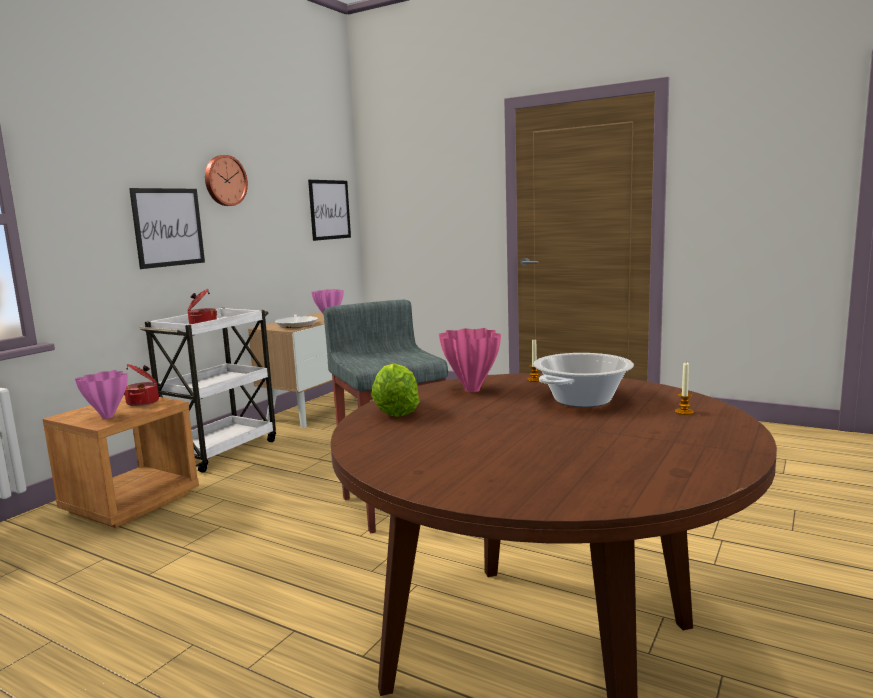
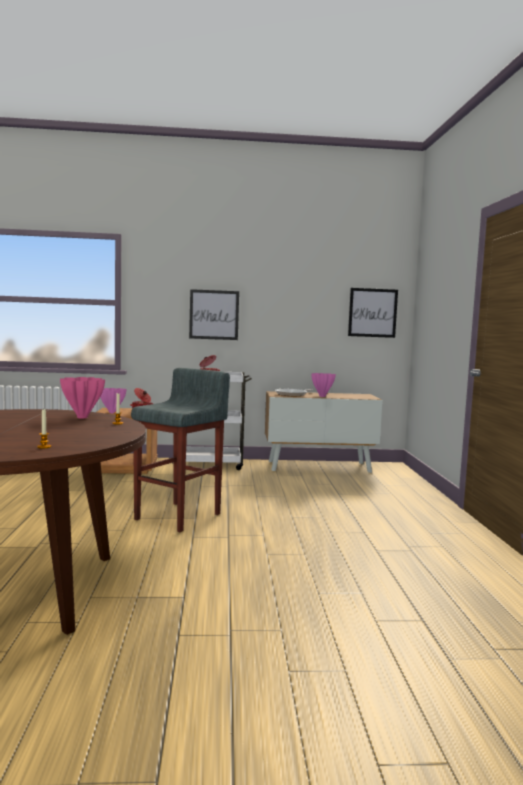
camera: 55 degrees right, 5 degrees down
(224, 180) = (265, 286): wall clock -> none
(395, 411) = (28, 412): lettuce -> none
(583, 400) = (67, 432): cooking pot -> none

